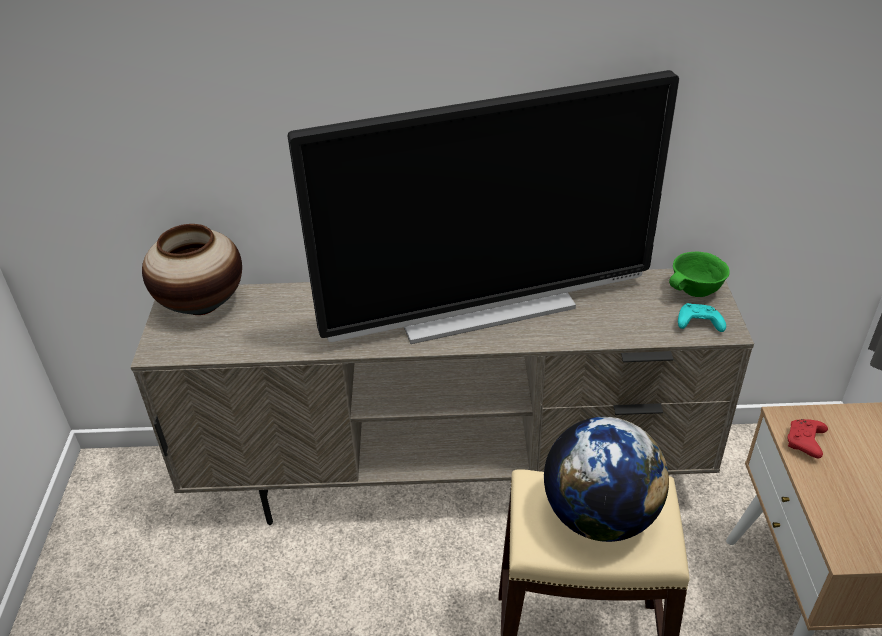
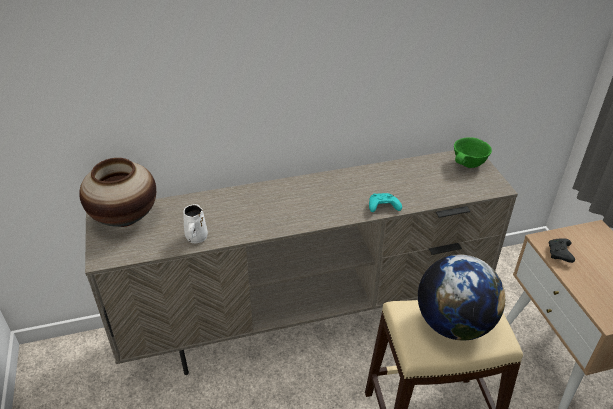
camera: 15 degrees left, 0 degrees up
(280, 342) = (196, 238): none -> white mug
(486, 309) = (335, 194): television -> none
(697, 324) = (478, 186): turquoise game controller -> turquoise game controller (382, 207)
(805, 443) = (560, 254): red game controller -> black game controller

